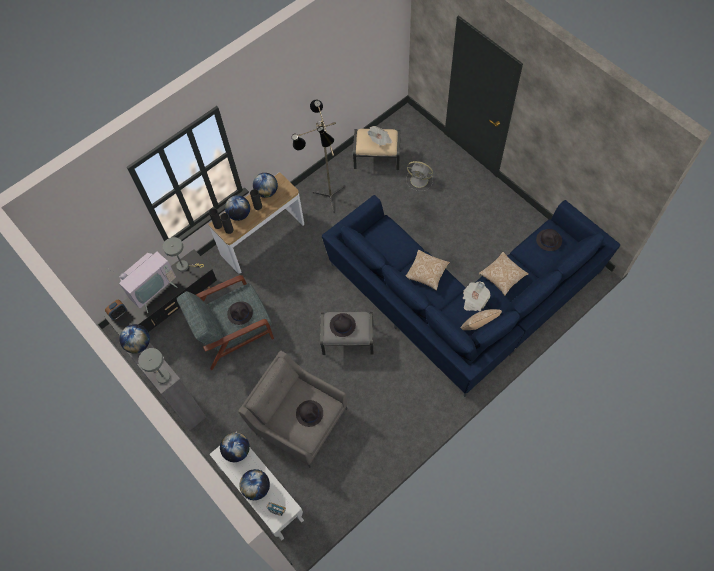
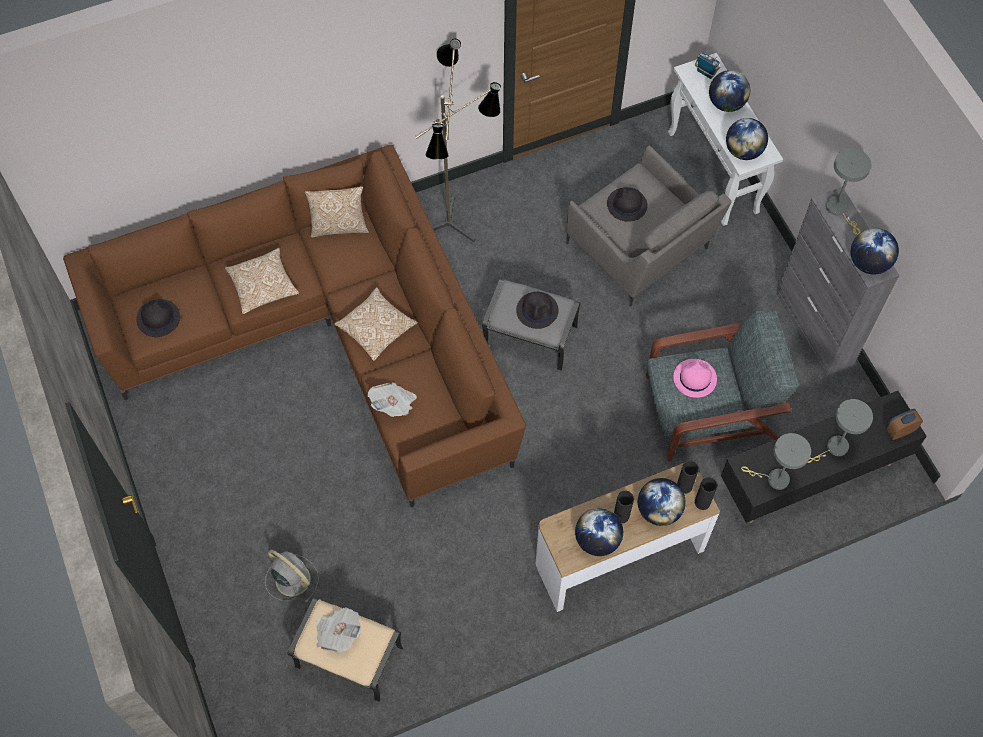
camera: 165 degrees left, 0 degrees up
(154, 292) = (834, 448): television -> grey table lamp
(240, 313) = (694, 378): black hat -> pink hat
(326, 198) = (477, 601): floor lamp -> floor lamp (455, 224)
(464, 302) = (326, 336): blue sofa -> brown sofa
(474, 300) = (325, 265): newspaper -> newspaper (394, 404)

